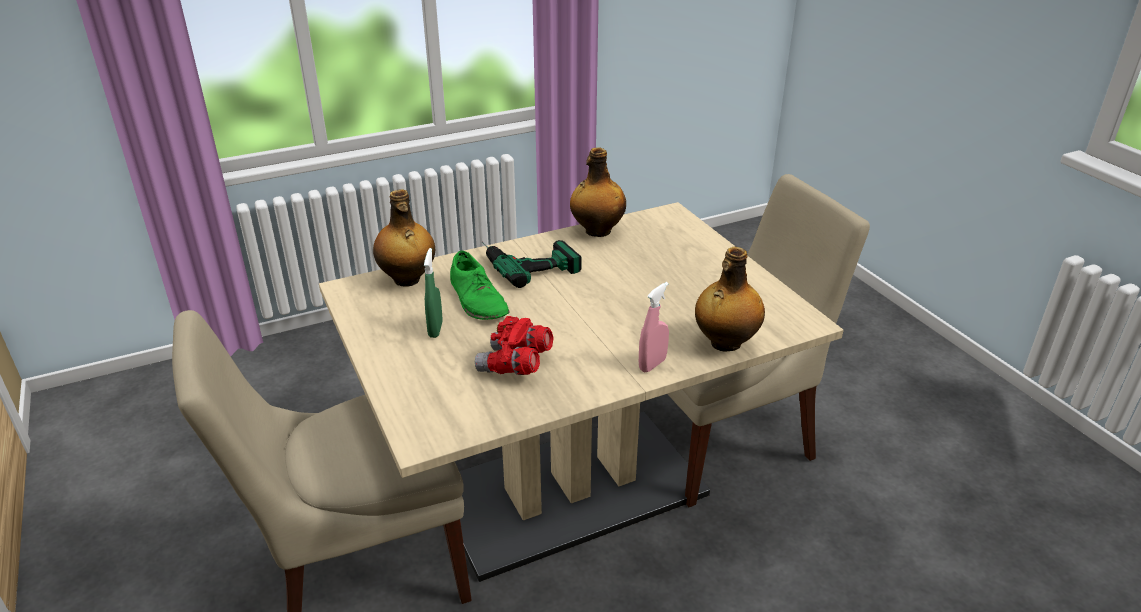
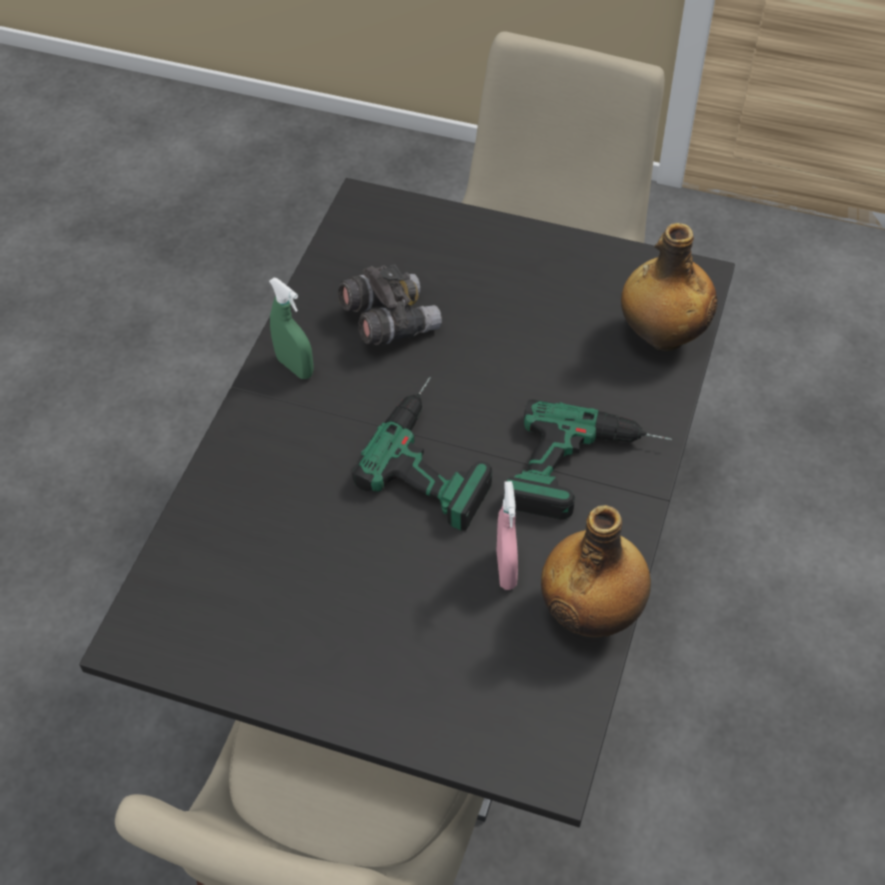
camera: 135 degrees right, 20 degrees up
(435, 329) = (524, 301): green spray bottle -> green spray bottle (295, 367)
(478, 300) = (546, 368): green shoe -> none
(515, 365) = (389, 321): red binoculars -> grey binoculars
(570, 490) = (446, 631): beige dining table -> black dining table
(579, 301) = (438, 454): none -> power drill
(652, 364) = (257, 424): pink spray bottle -> pink spray bottle (506, 569)
(724, 343) = (207, 517): bottle -> none

